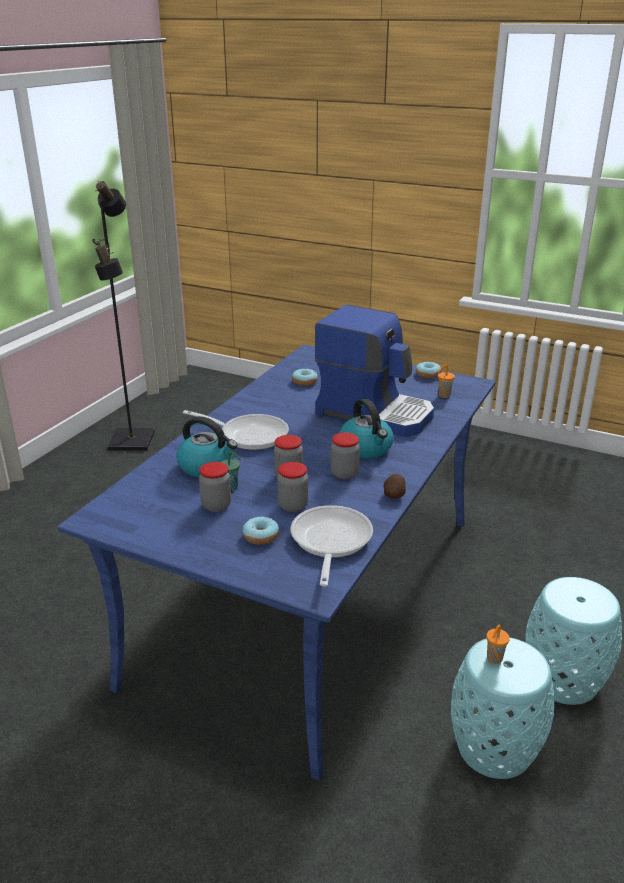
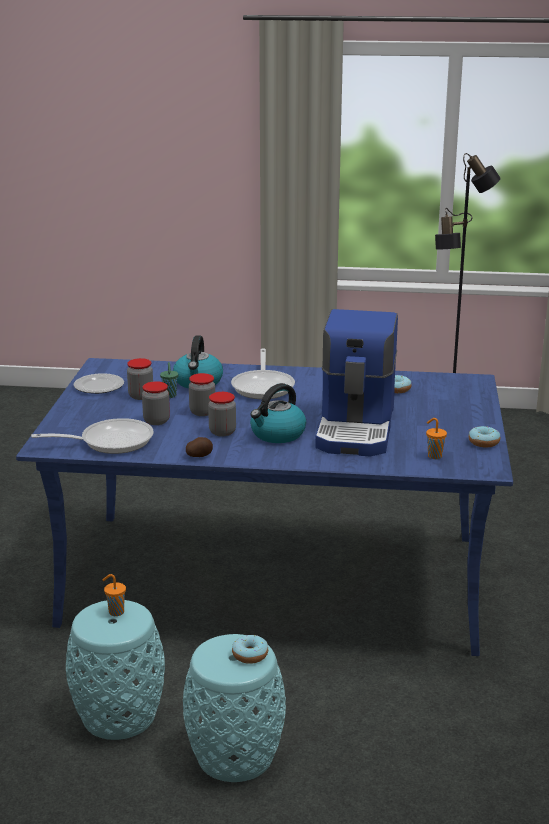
camera: 70 degrees right, 5 degrees down
(163, 530) = (98, 386): none -> plate
(261, 536) = (106, 417): donut -> donut (250, 655)

